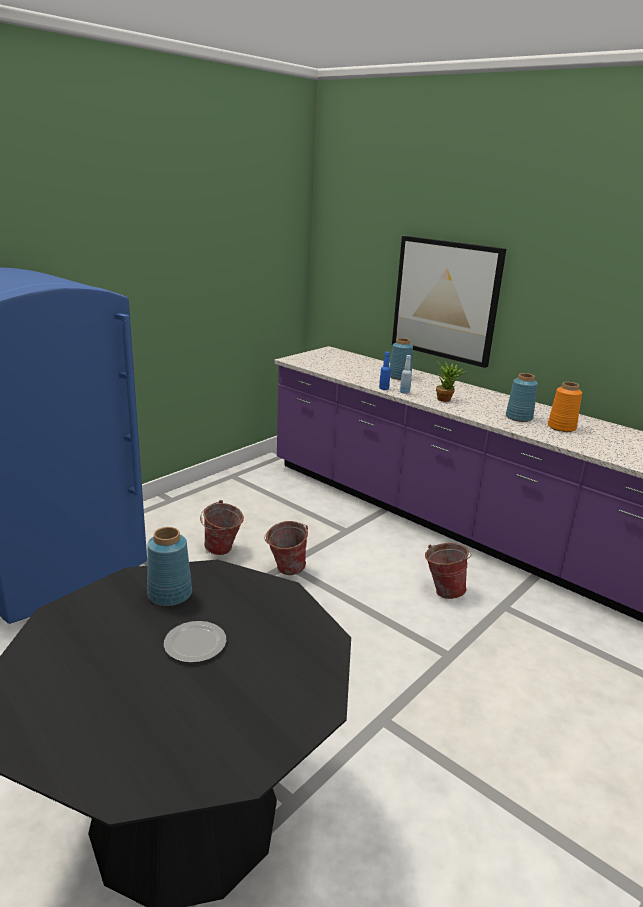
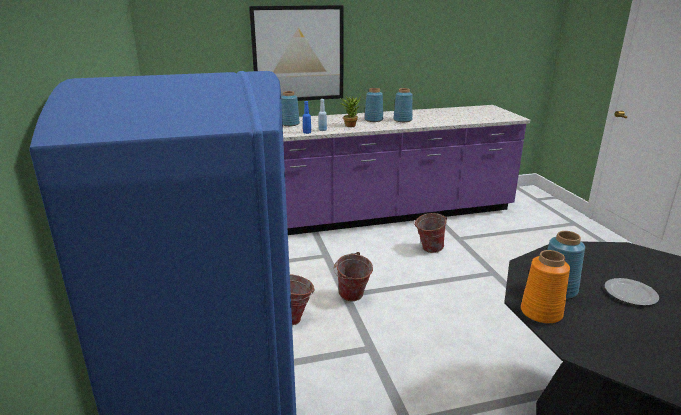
camera: 55 degrees left, 0 degrees up
(489, 404) = (373, 120): none -> blue vase
(561, 427) = (427, 117): orange vase -> orange vase (540, 313)

